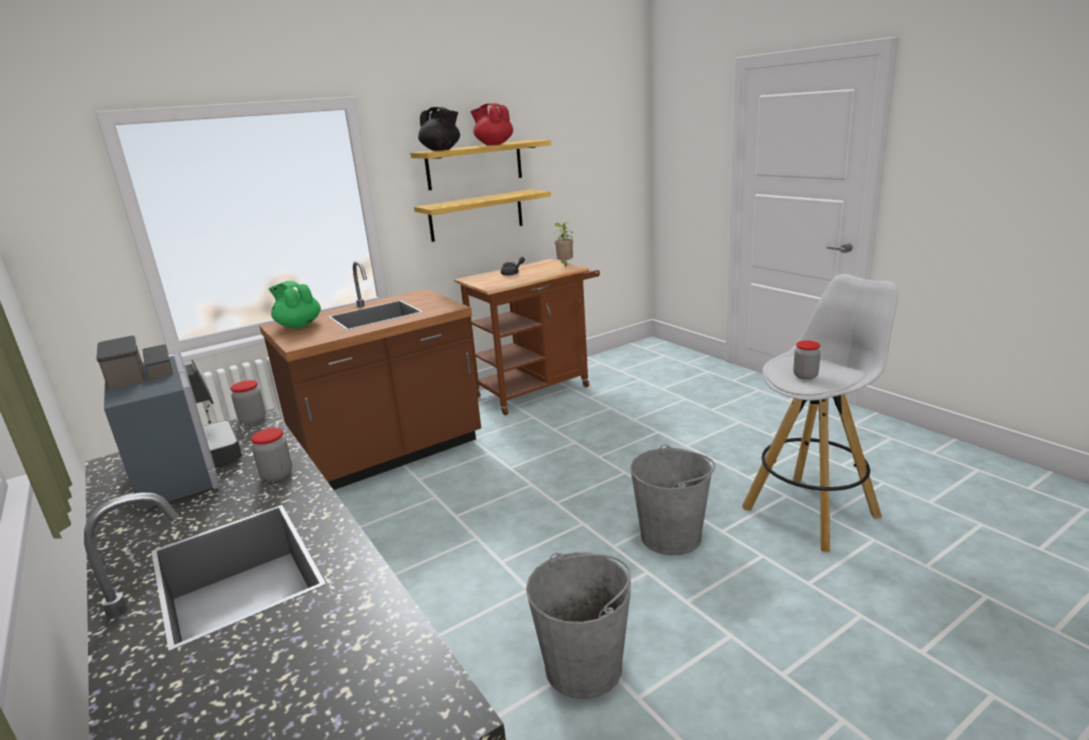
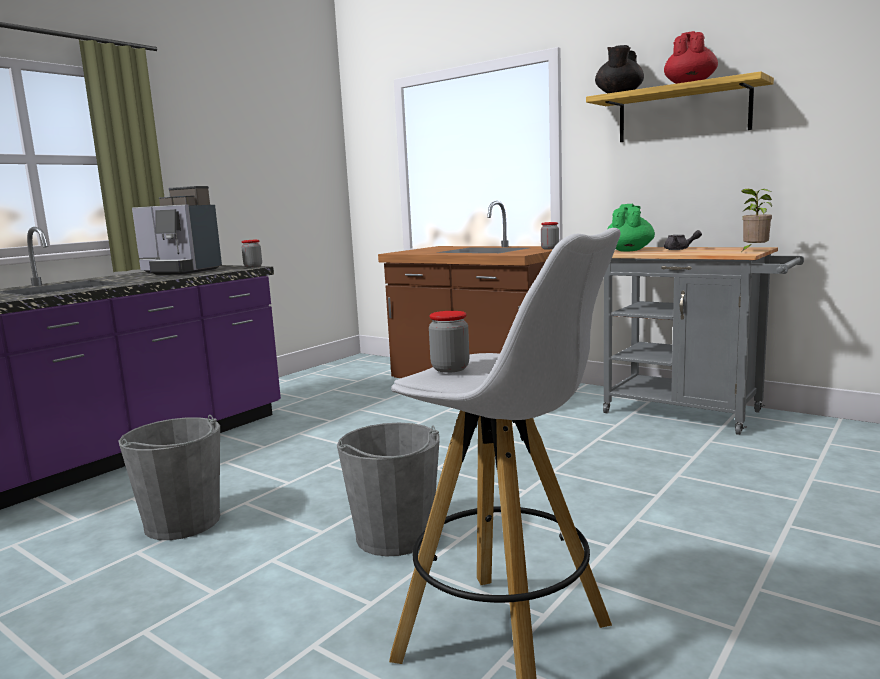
camera: 70 degrees right, 10 degrees down
(186, 472) = (180, 271): coffee machine -> coffee machine turned 75 degrees clockwise
(277, 475) = (165, 278): jar -> jar (550, 248)
(298, 325) = (441, 248): green teapot -> green teapot (629, 250)
(476, 215) = (676, 175): shelf -> none
(538, 389) = (692, 413): brown cart -> grey cart

